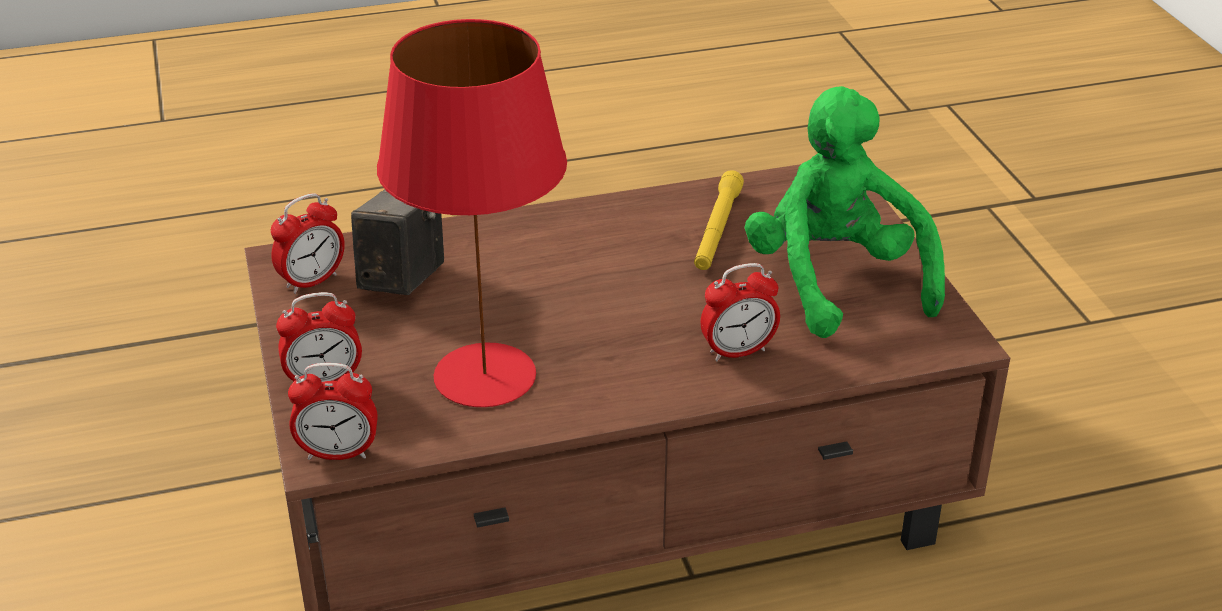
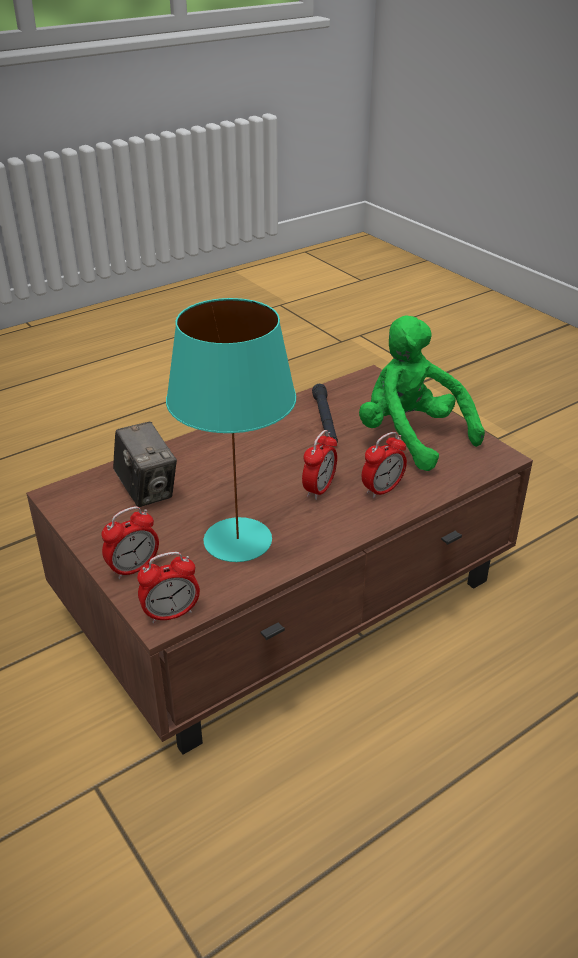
camera: 20 degrees left, 0 degrees up
(312, 281) = (87, 504): alarm clock -> alarm clock (319, 489)
(402, 279) = (147, 490): camera -> camera turned 150 degrees clockwise
(483, 375) = (236, 539): red table lamp -> turquoise table lamp
(717, 230) = (325, 421): yellow flashlight -> black flashlight

